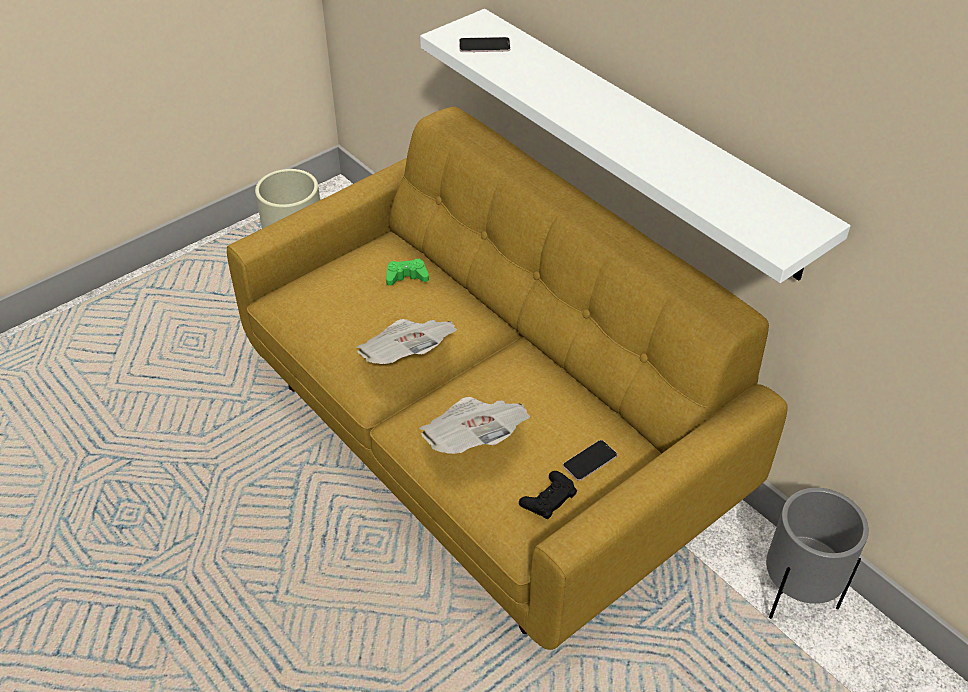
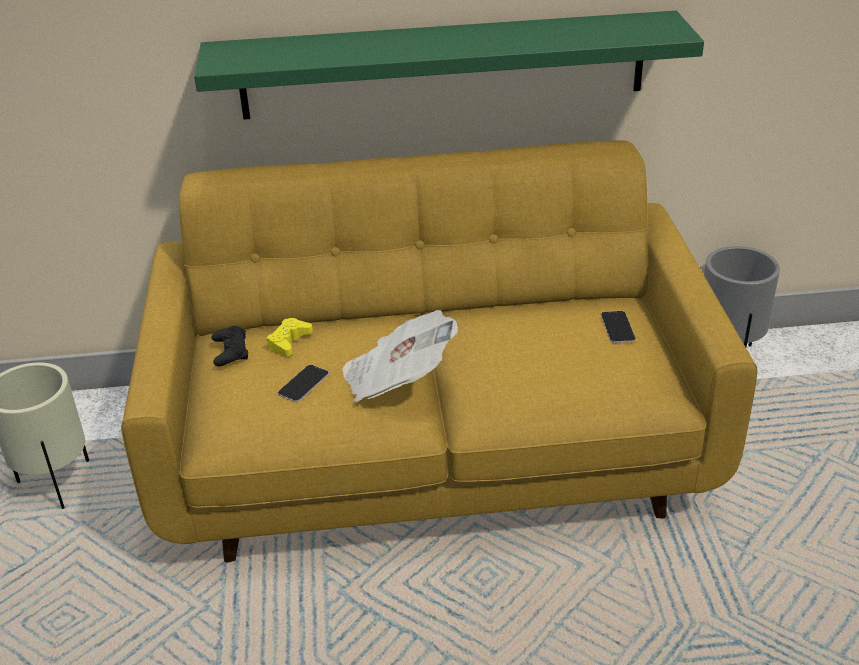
camera: 55 degrees left, 10 degrees down
(406, 276) = (289, 342): green game controller -> yellow game controller
(473, 441) = (540, 379): newspaper -> none
(484, 46) = (262, 56): phone -> phone (303, 384)
(548, 499) = (641, 364): black game controller -> black game controller (230, 351)
(640, 139) = (443, 65): white shelf -> green shelf

